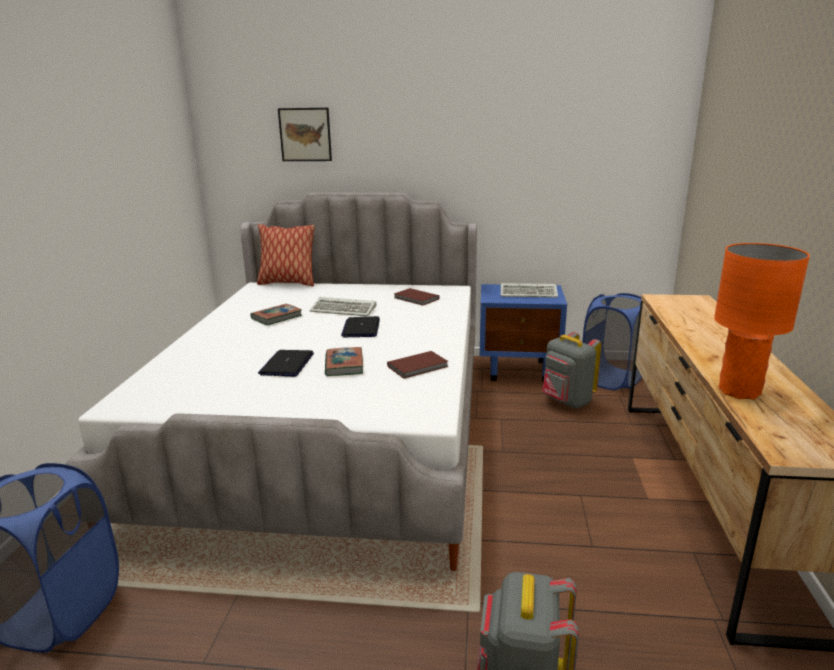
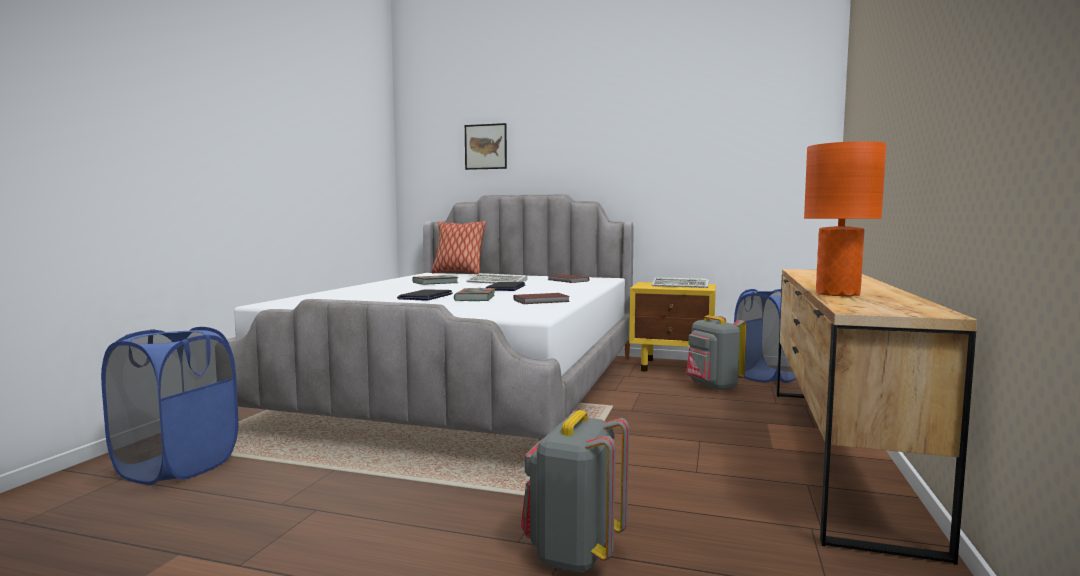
camera: 10 degrees right, 15 degrees down
(519, 370) = (673, 367): blue nightstand -> yellow nightstand

